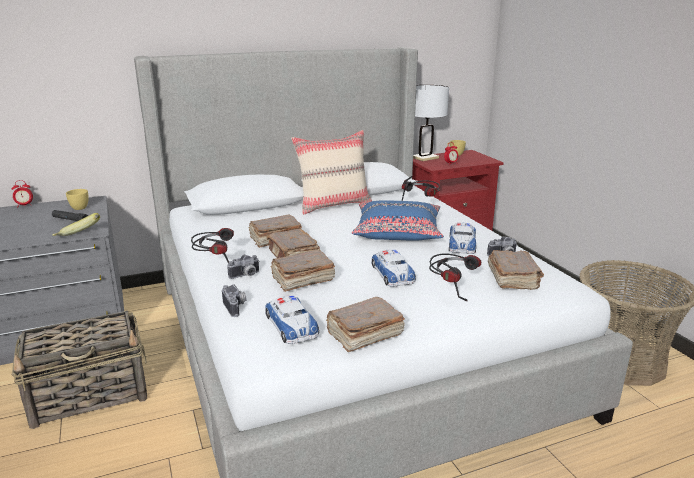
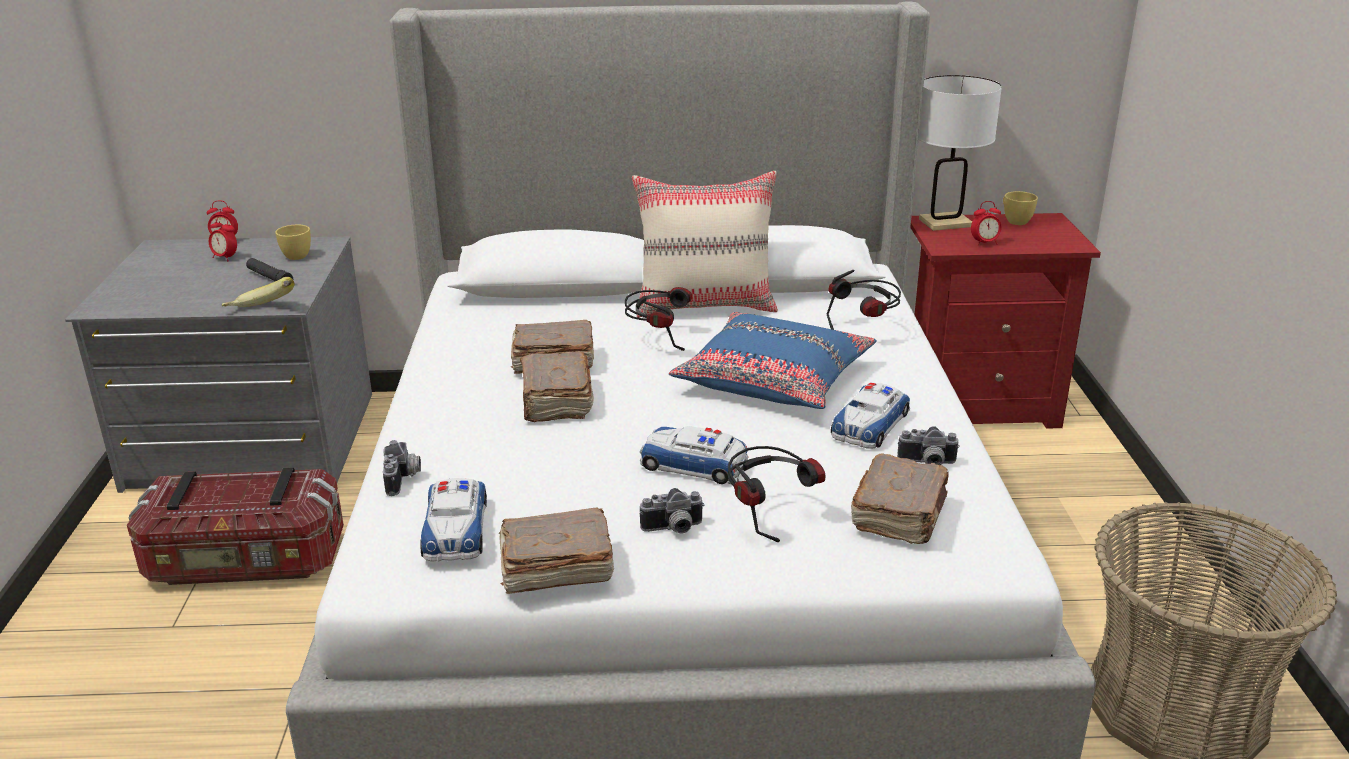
camera: 20 degrees right, 5 degrees up
(32, 213) = (225, 258): none -> alarm clock
(91, 395) = (246, 563): basket -> storage box
(215, 264) = (429, 394): headphones -> headphones (658, 341)
(246, 276) = (457, 424): camera -> camera (673, 529)
(302, 280) = (533, 449): brown book -> none
(392, 274) = (693, 464): toy car -> toy car turned 105 degrees clockwise

